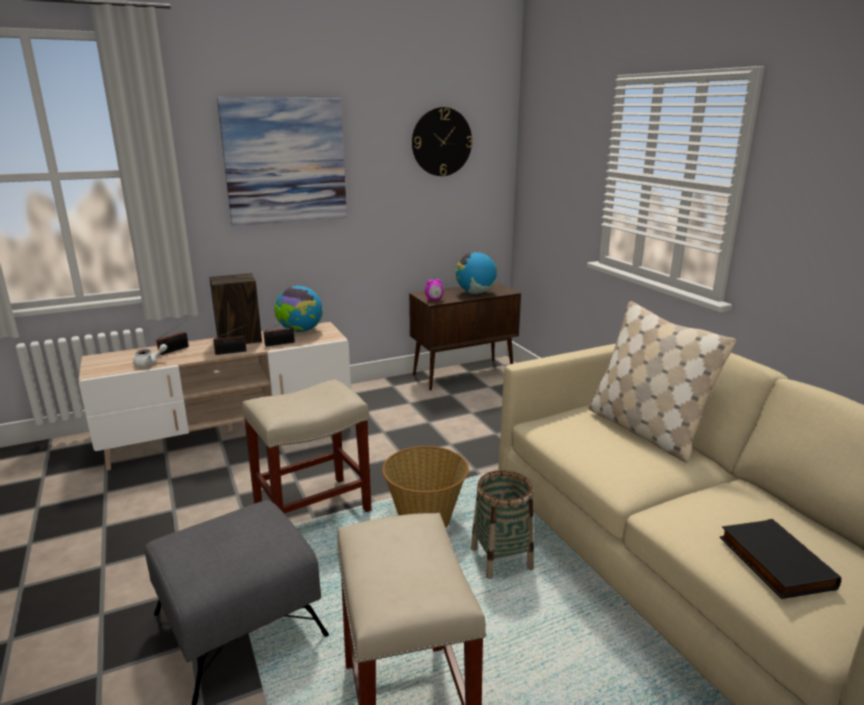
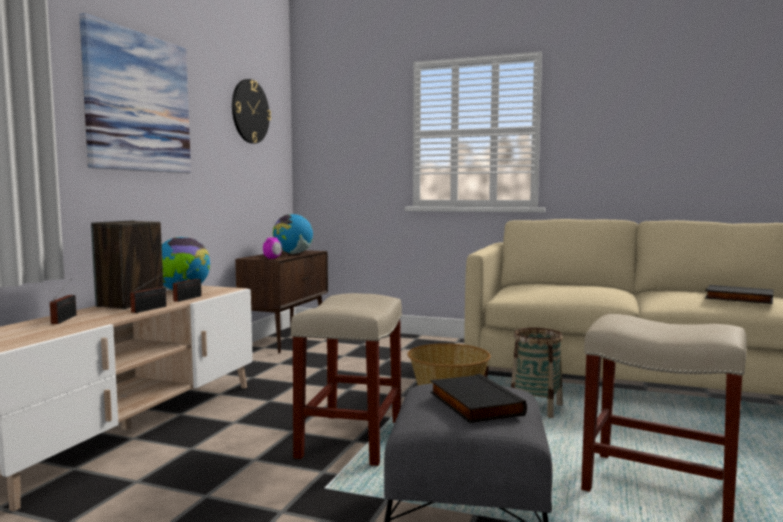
camera: 45 degrees left, 15 degrees down
(149, 363) = (65, 329): white teapot -> none
(223, 544) = (473, 403): none -> black book
(645, 430) = (567, 284): beige pillow -> none

